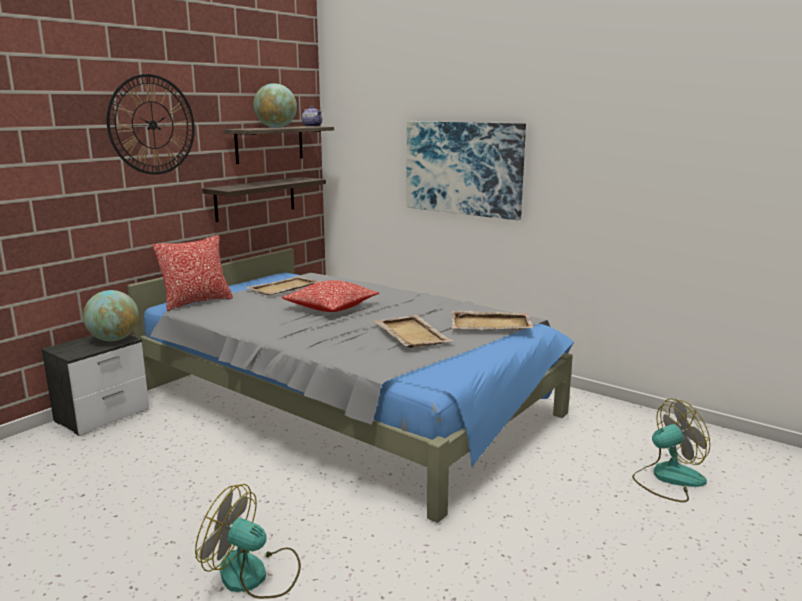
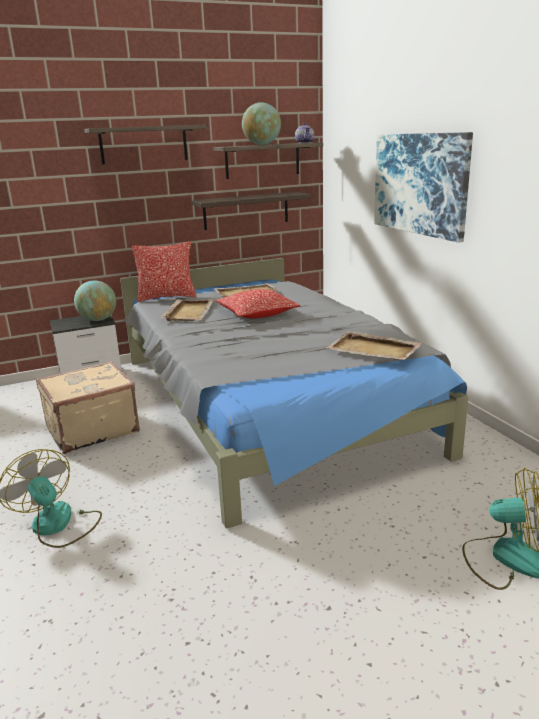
camera: 30 degrees right, 5 degrees up
(152, 125) = (144, 144): wall clock -> shelf
(174, 471) = (91, 430): none -> beige suitcase
(411, 333) = (285, 347): beige tray -> beige tray (189, 312)

